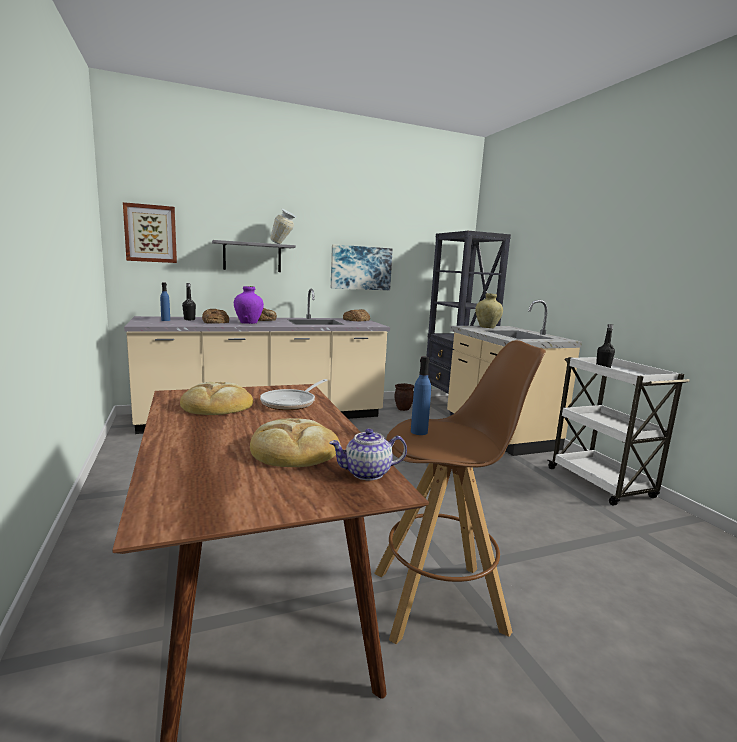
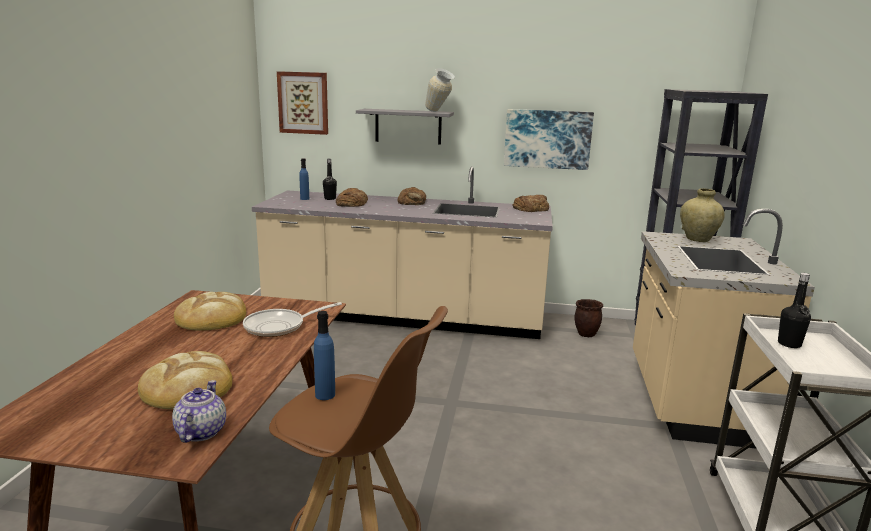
camera: 30 degrees right, 5 degrees up
(248, 323) = (383, 207): purple vase -> none
(367, 473) = (200, 431): teapot -> teapot turned 75 degrees clockwise

